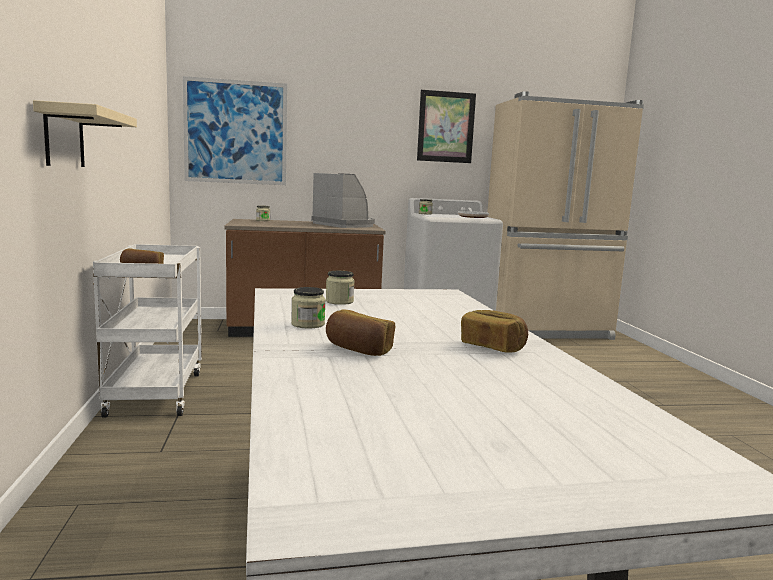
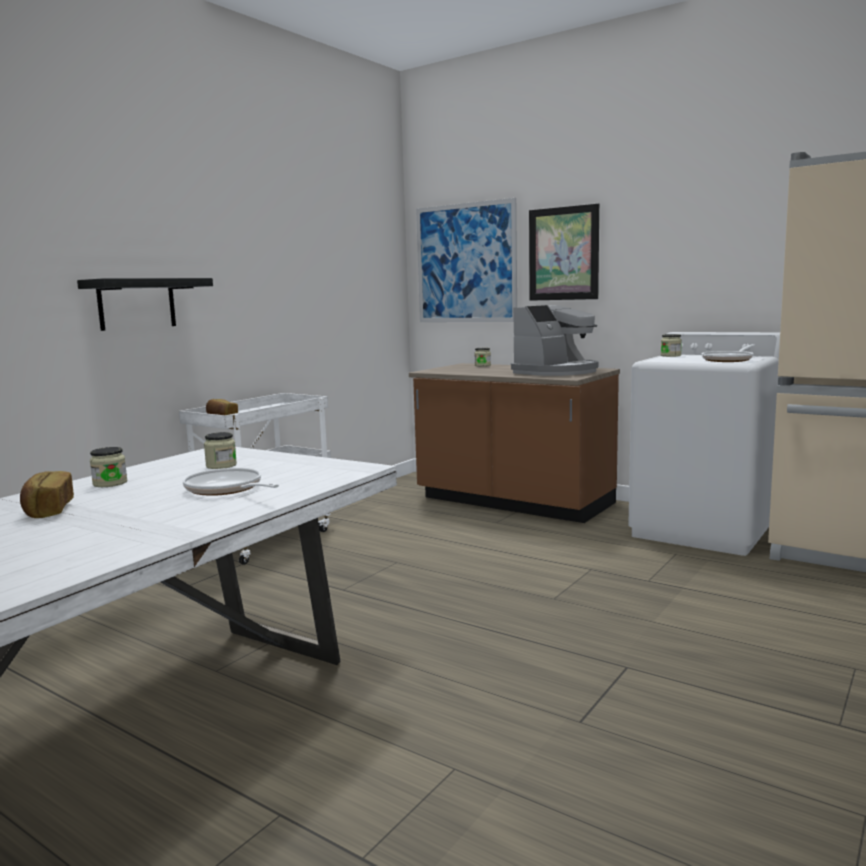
camera: 45 degrees right, 0 degrees up
(64, 137) = (137, 304): beige shelf -> black shelf
(344, 225) = (556, 372): coffee machine -> coffee machine turned 45 degrees clockwise
(424, 315) = (227, 489): none -> frying pan
(446, 127) = (727, 222): picture -> picture (563, 253)
(492, 347) = (135, 530): bread -> none

